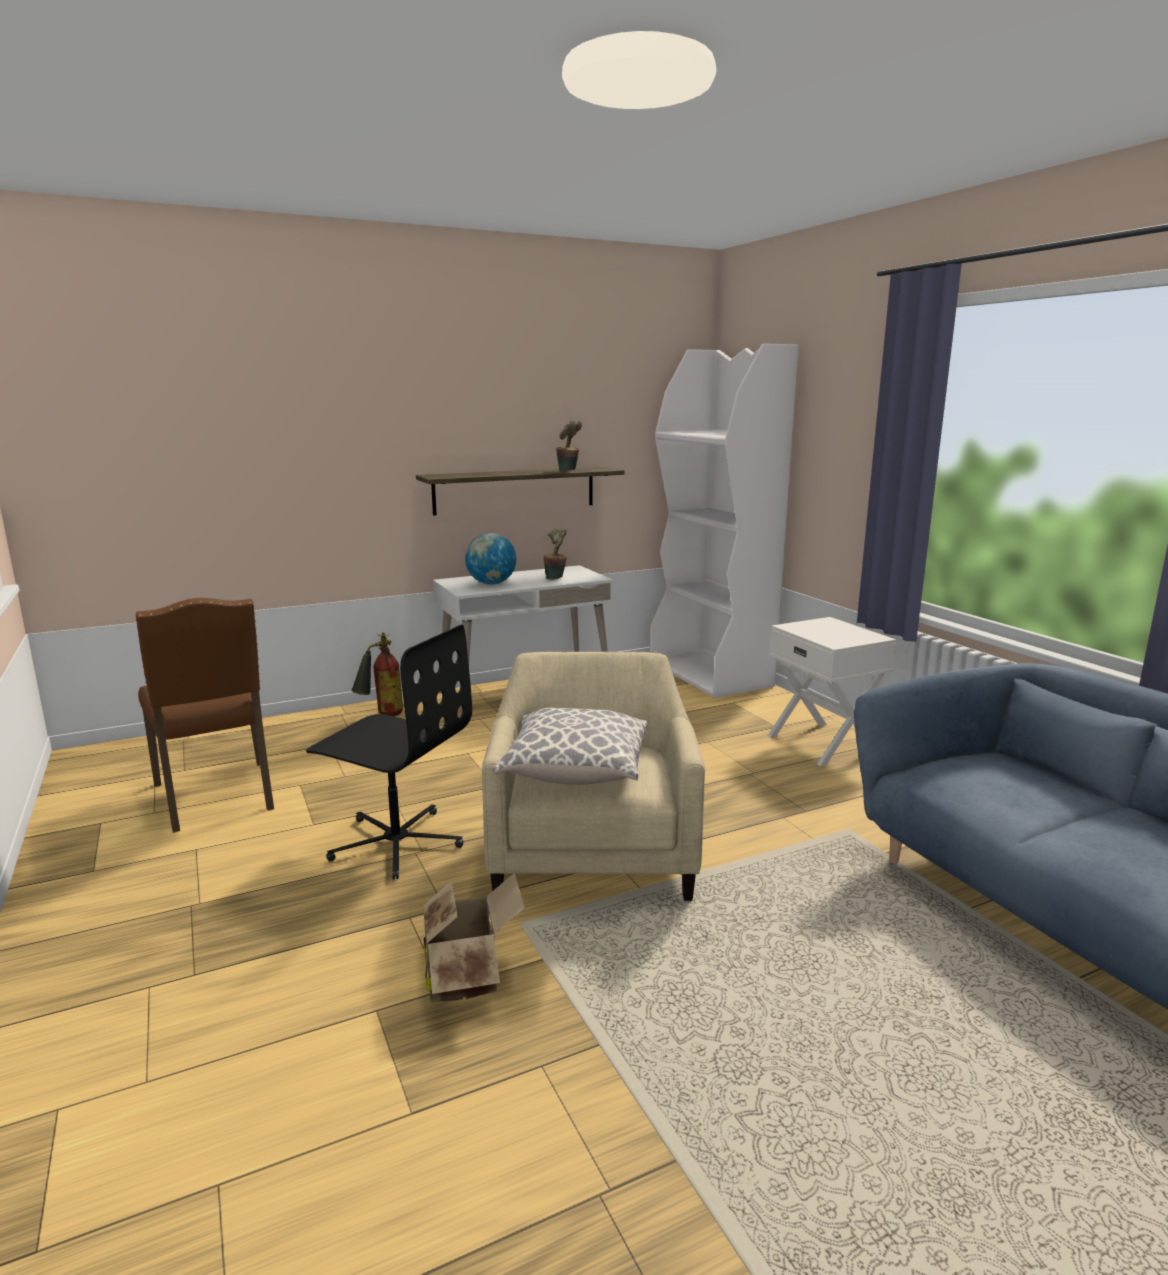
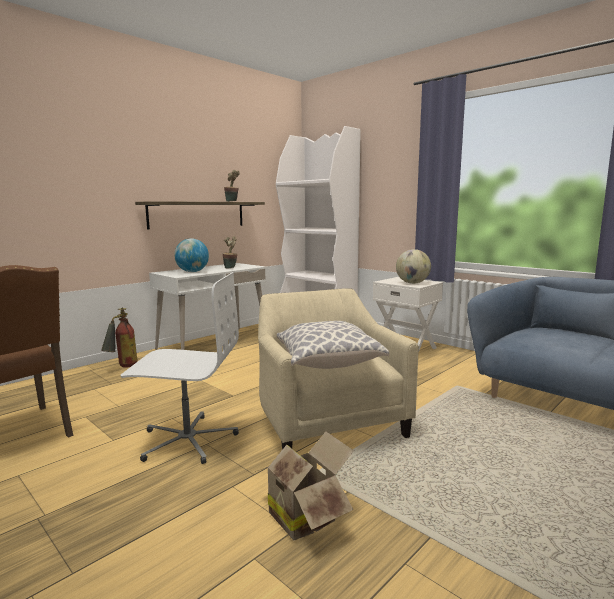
camera: 20 degrees left, 5 degrees down
(396, 842) = (187, 440): black office chair -> white office chair
(835, 636) = (412, 283): none -> globe

